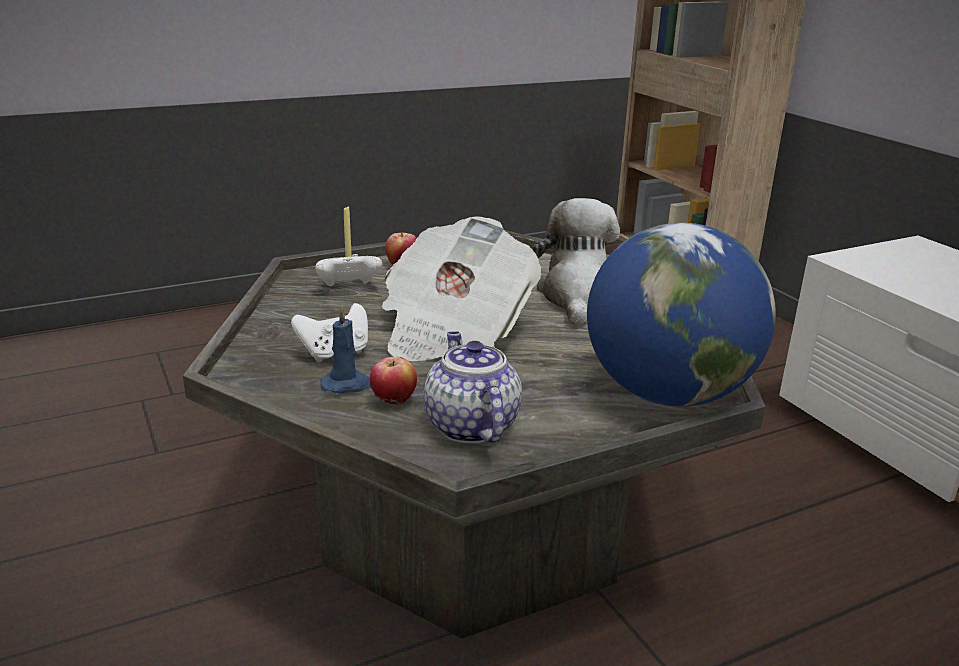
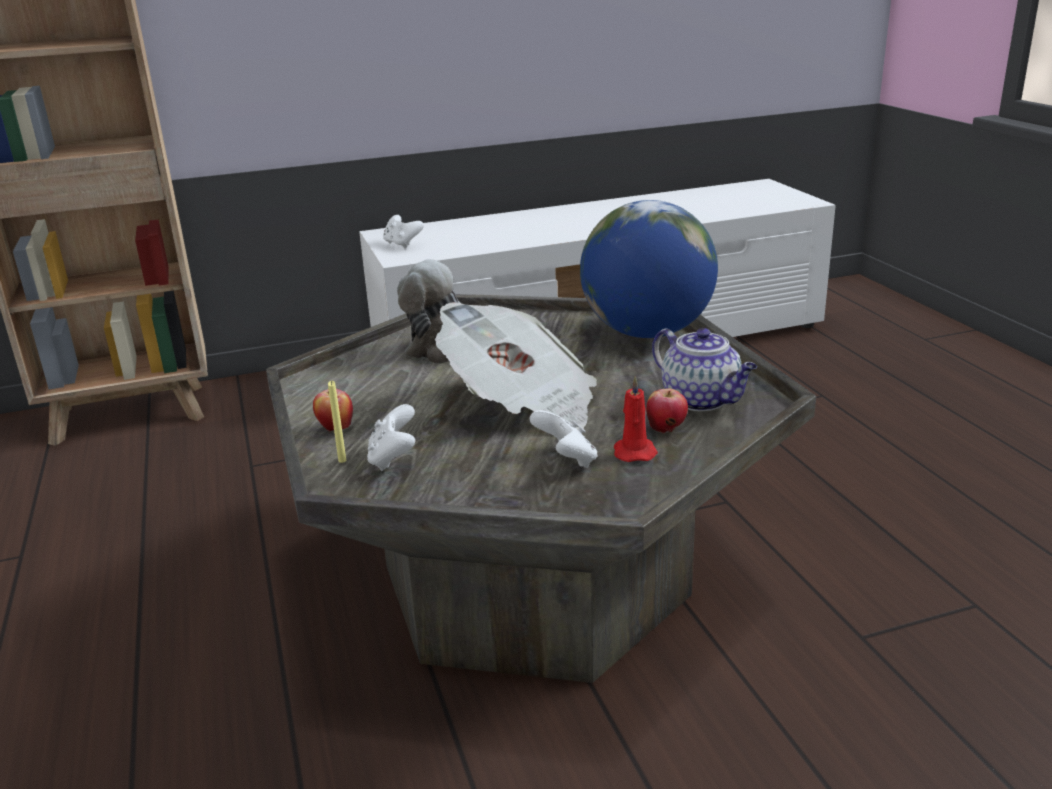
camera: 80 degrees left, 0 degrees up
(347, 384) = (634, 451): blue candle -> red candle
(470, 425) = (702, 400): teapot -> teapot turned 120 degrees counterclockwise
(892, 257) = (402, 244): none -> white game controller

